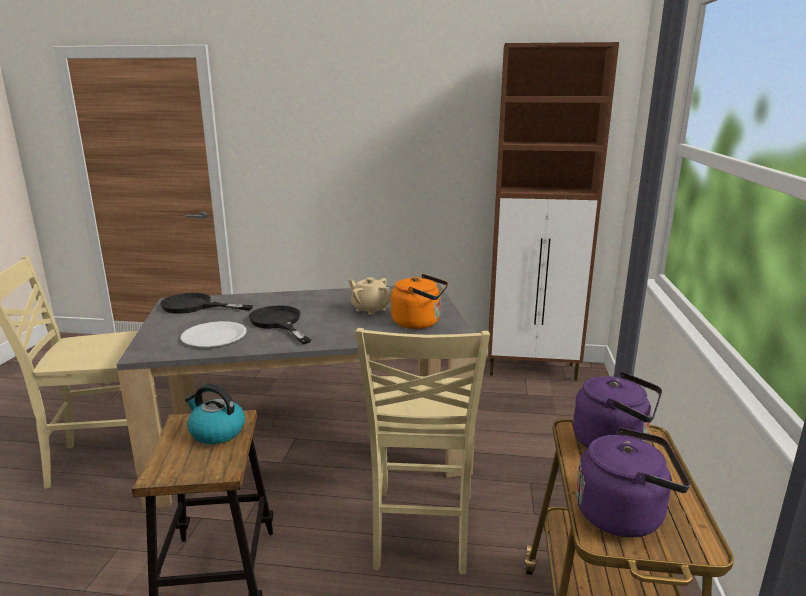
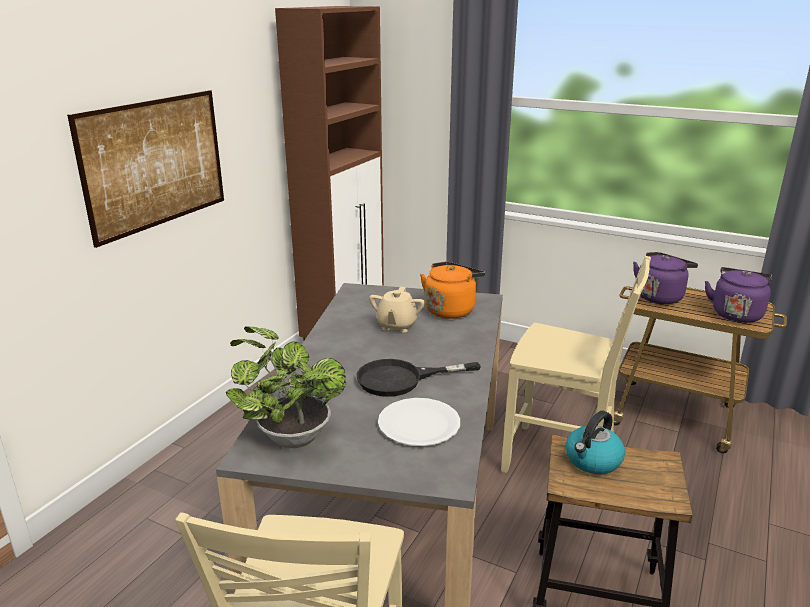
camera: 70 degrees left, 5 degrees up
(195, 306) = (290, 436): black frying pan -> potted plant
(358, 151) = (155, 163): none -> picture
(370, 309) = (396, 325): beige teapot -> beige teapot turned 45 degrees counterclockwise

